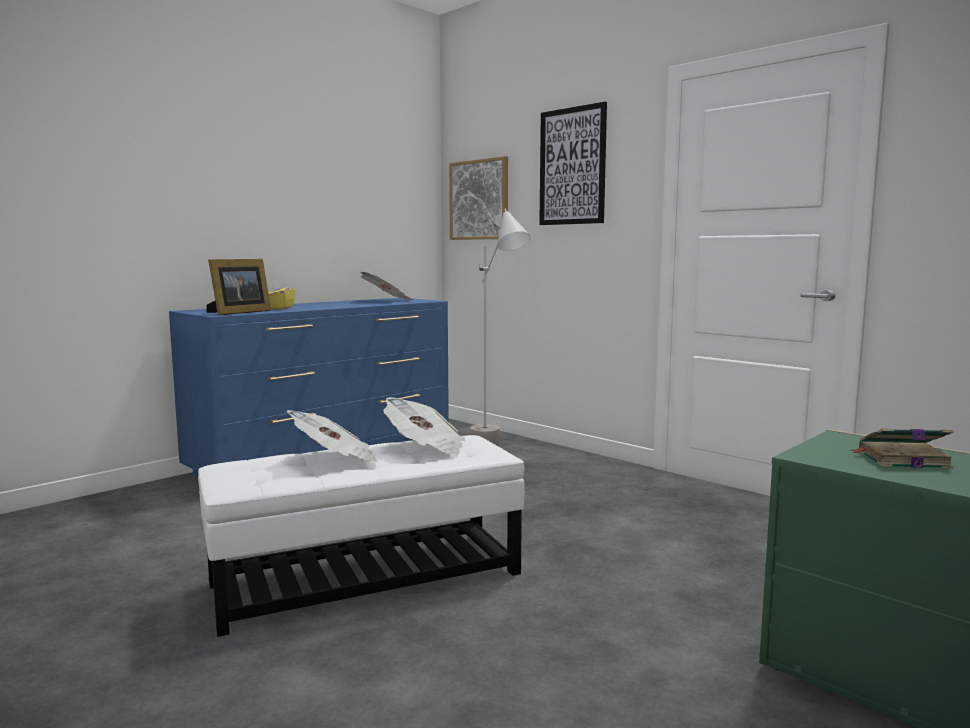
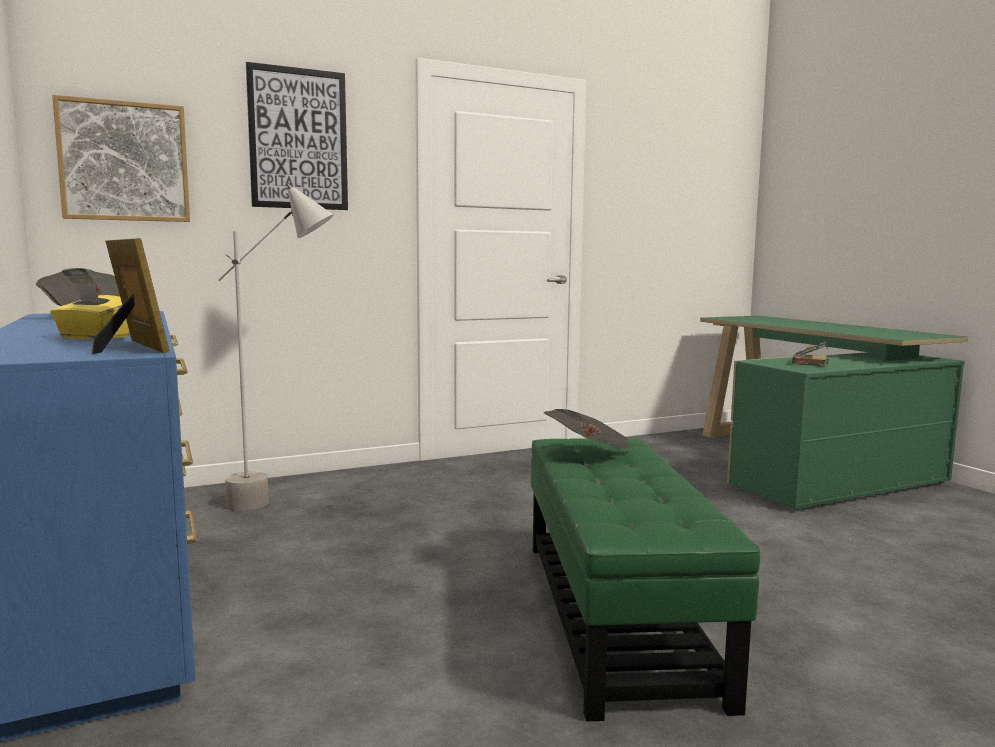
camera: 70 degrees left, 0 degrees up
(335, 459) = (618, 485): newspaper -> none
(366, 578) = (614, 614): white ottoman -> green ottoman

